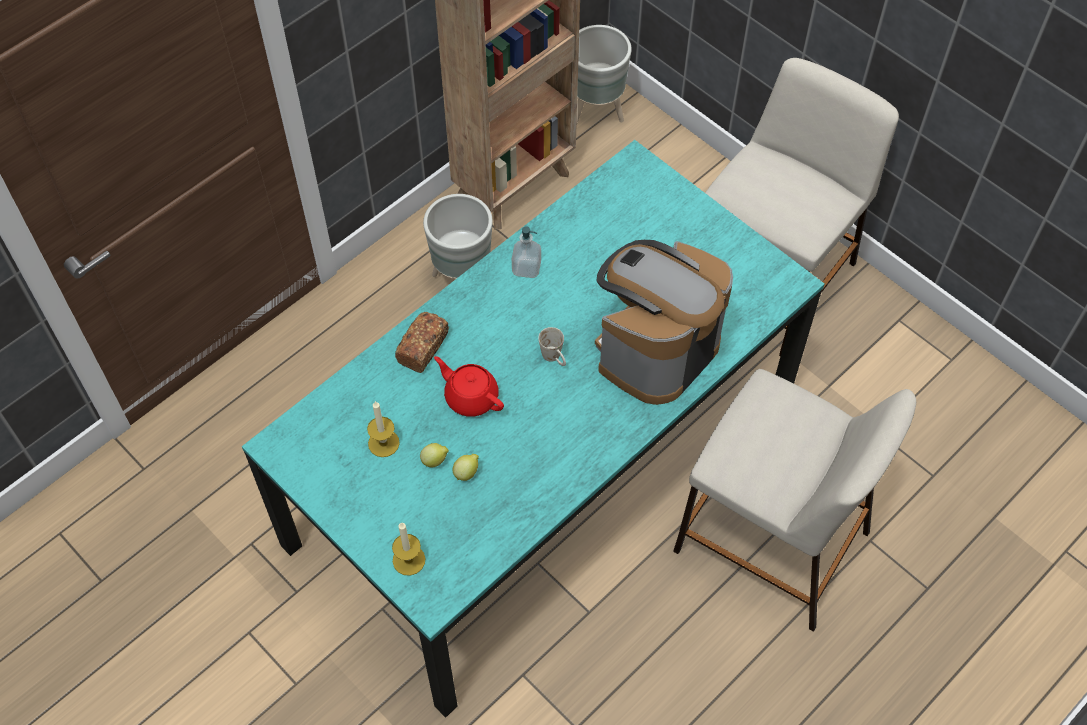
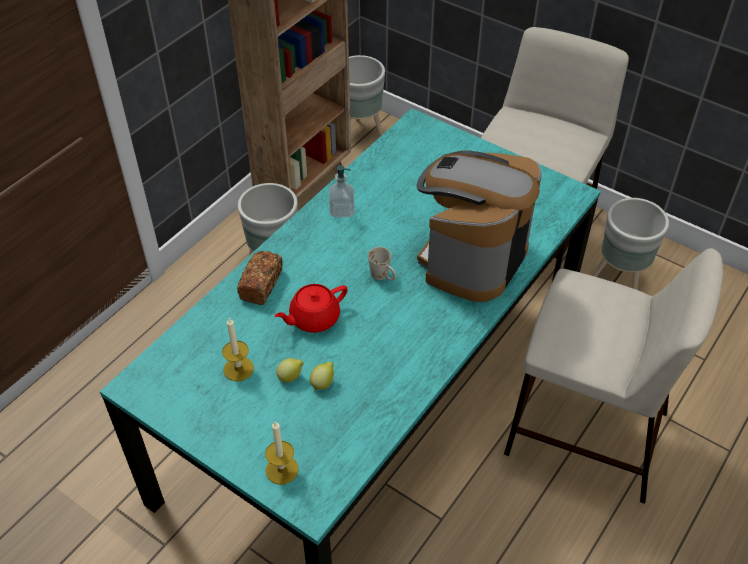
camera: 10 degrees left, 10 degrees down
(470, 397) = (313, 318): red teapot -> red teapot turned 60 degrees counterclockwise
(864, 359) = (621, 279): none -> grey planter

